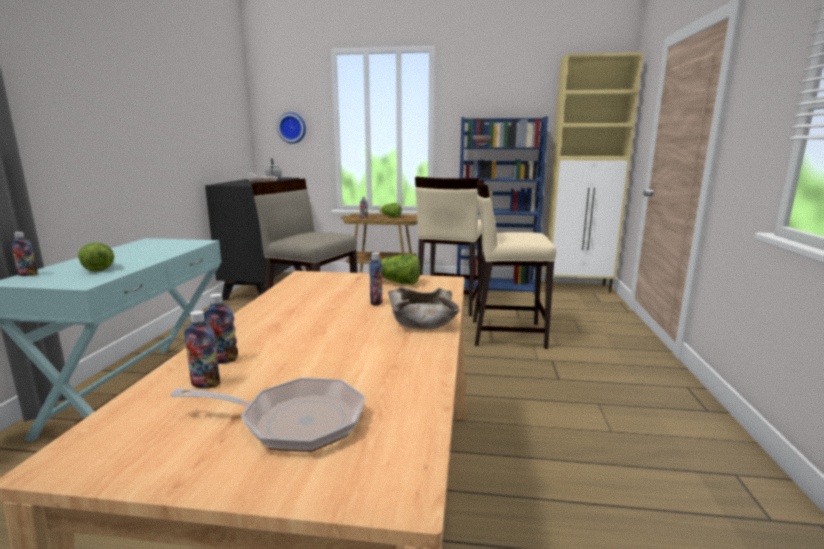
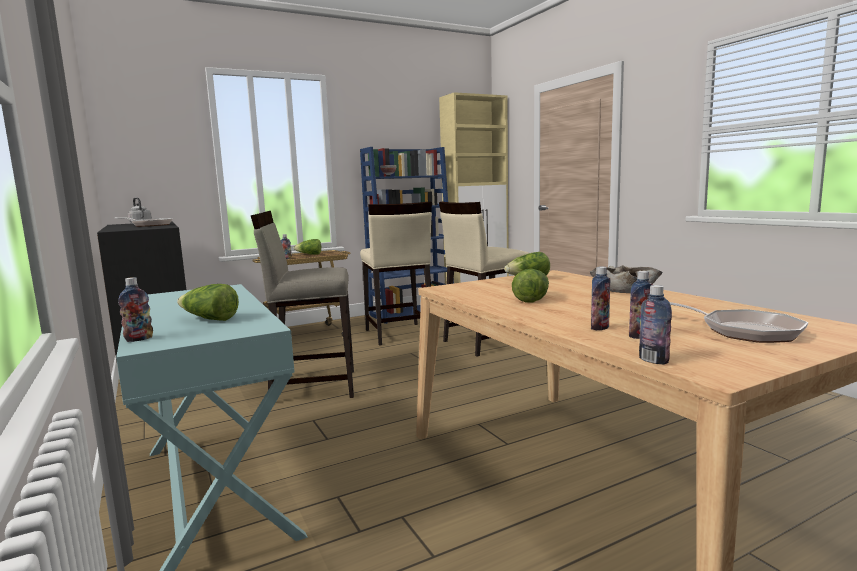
camera: 35 degrees left, 5 degrees down
(292, 128) = (156, 159): wall clock -> none
(294, 421) = (742, 331): frying pan -> frying pan turned 75 degrees clockwise
(311, 307) = (531, 299): none -> lettuce
(376, 302) = (560, 289): bottle -> bottle (653, 360)

